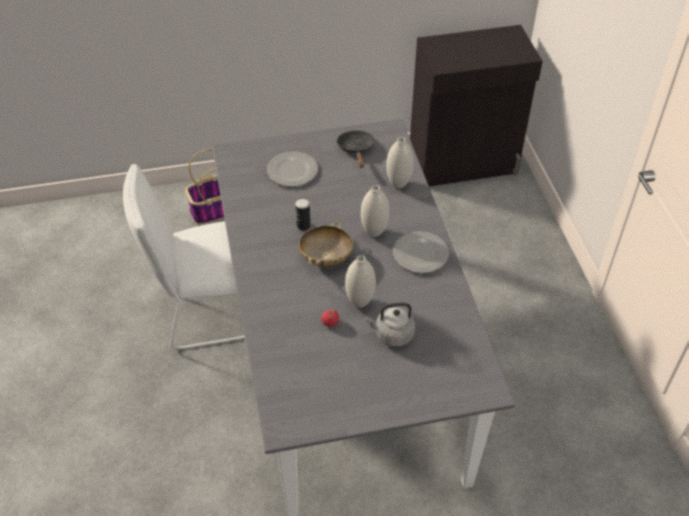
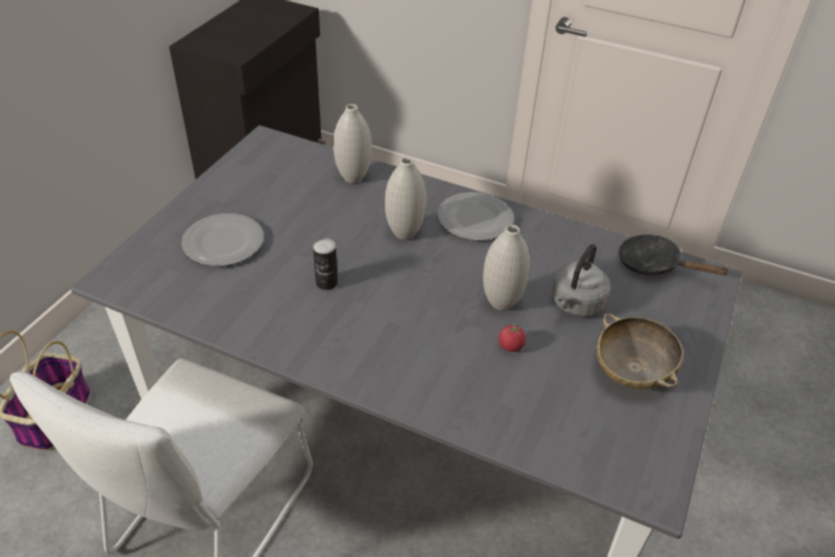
camera: 55 degrees left, 5 degrees down
(325, 257) = (400, 292): beige bowl -> beige bowl (632, 371)
(356, 149) = (260, 177): black frying pan -> black frying pan (654, 264)

